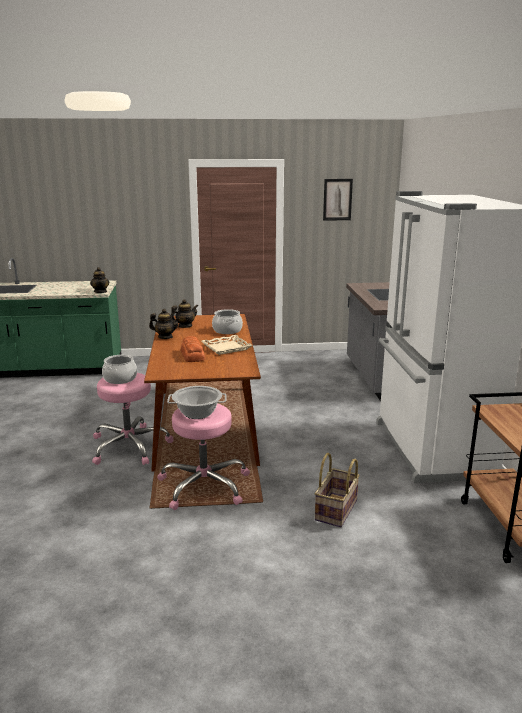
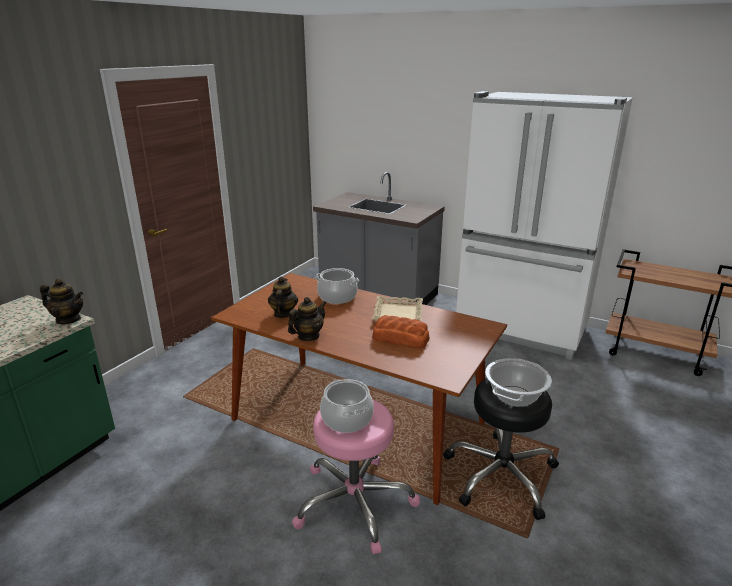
camera: 55 degrees left, 5 degrees up
(204, 485) = (500, 475): pink stool -> black stool
(337, 199) = (265, 112): picture -> none
(337, 510) = (595, 413): basket -> none

